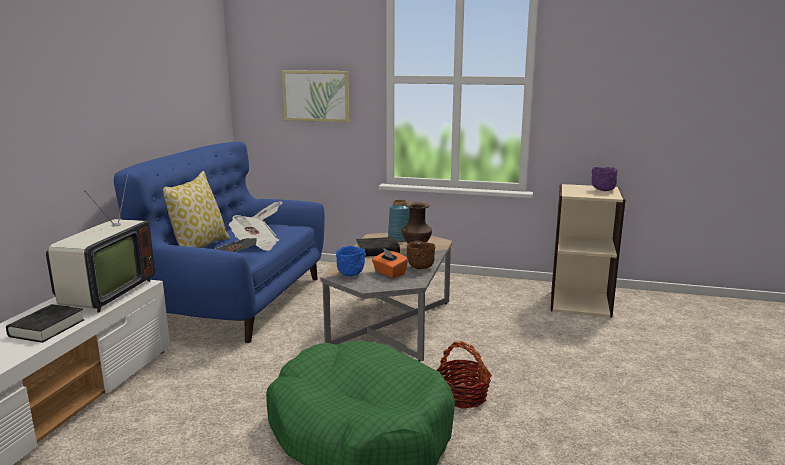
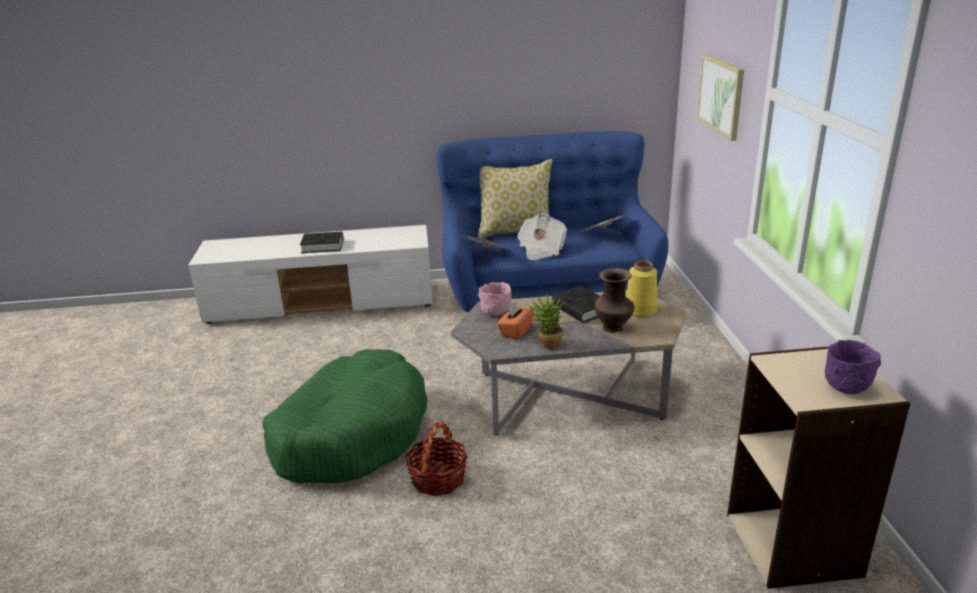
camera: 70 degrees right, 10 degrees up
(104, 294) = (387, 240): television -> none
(351, 274) = (496, 313): blue bowl -> pink bowl
(400, 239) = (640, 311): blue vase -> yellow vase
(420, 268) = (546, 344): brown bowl -> potted plant

